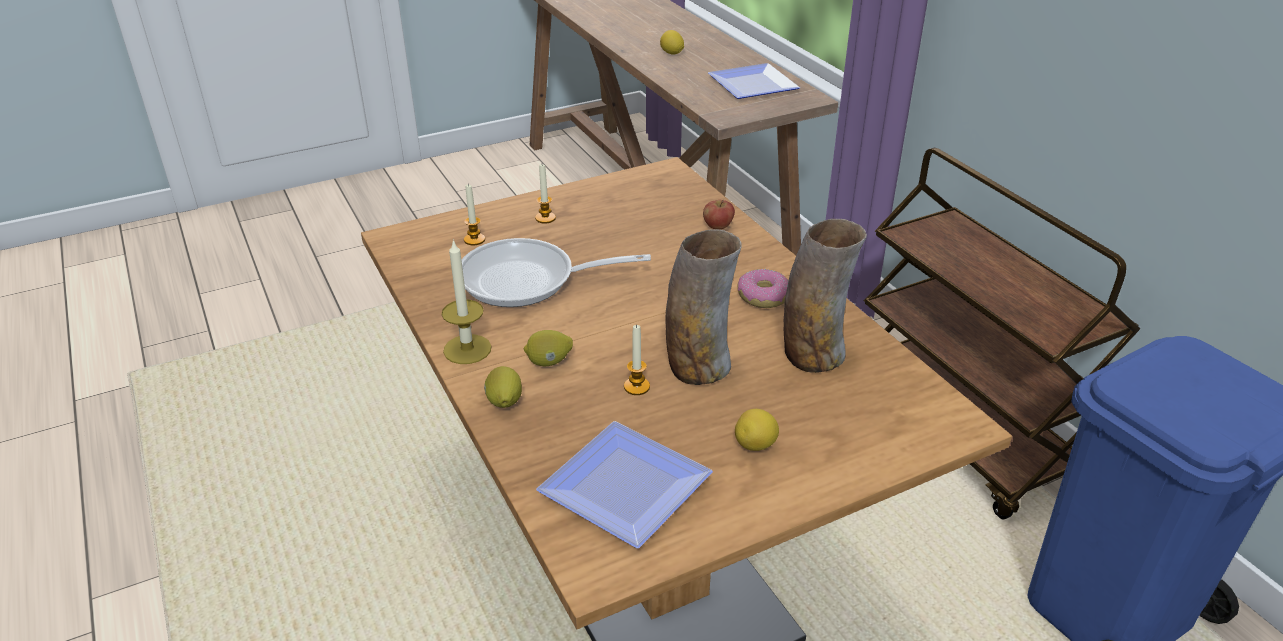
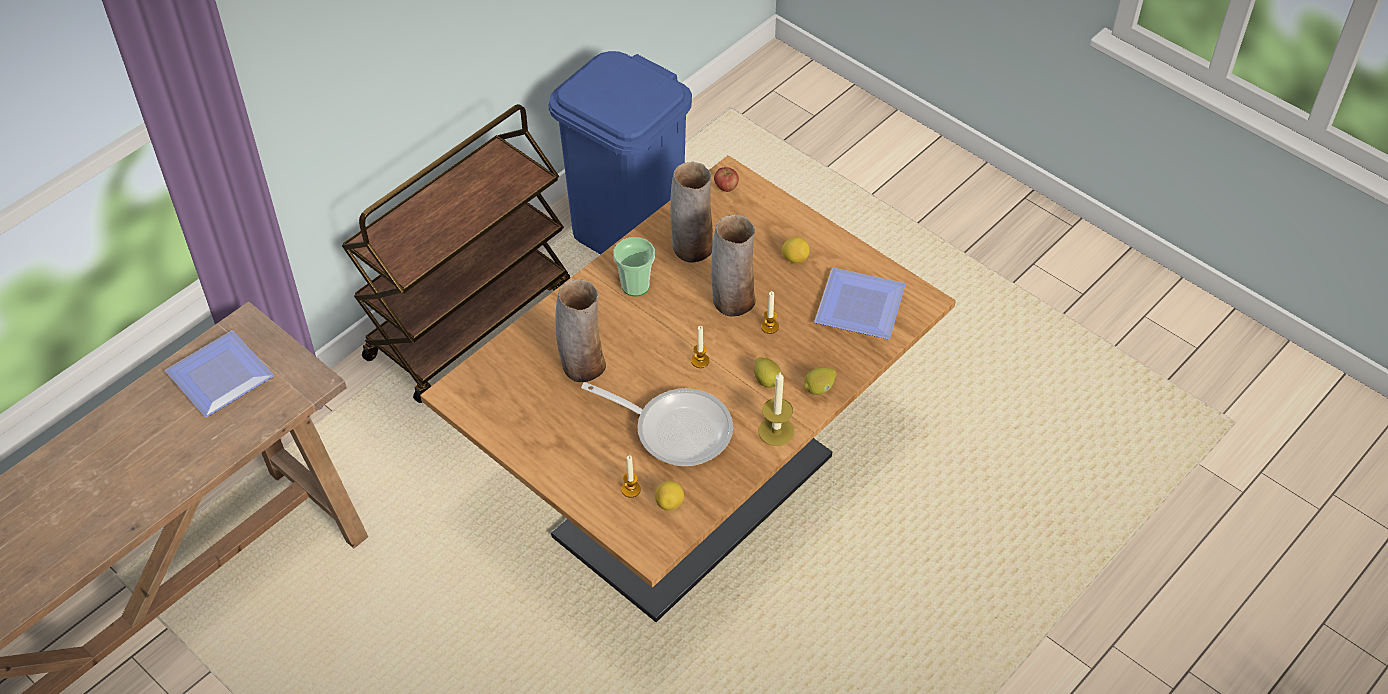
camera: 110 degrees left, 15 degrees up
(528, 281) = (675, 429): frying pan -> frying pan turned 45 degrees counterclockwise
(545, 218) = (575, 453): candle -> candle (700, 361)
(657, 241) = (582, 366): none -> vase
(671, 53) = (135, 474): lemon -> lemon (669, 503)
(717, 226) = (543, 334): apple -> apple (726, 187)
(763, 297) = (635, 286): donut -> cup

